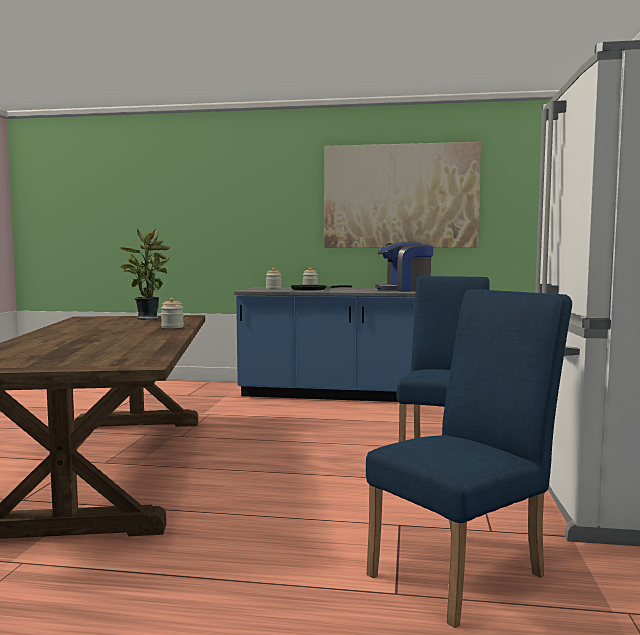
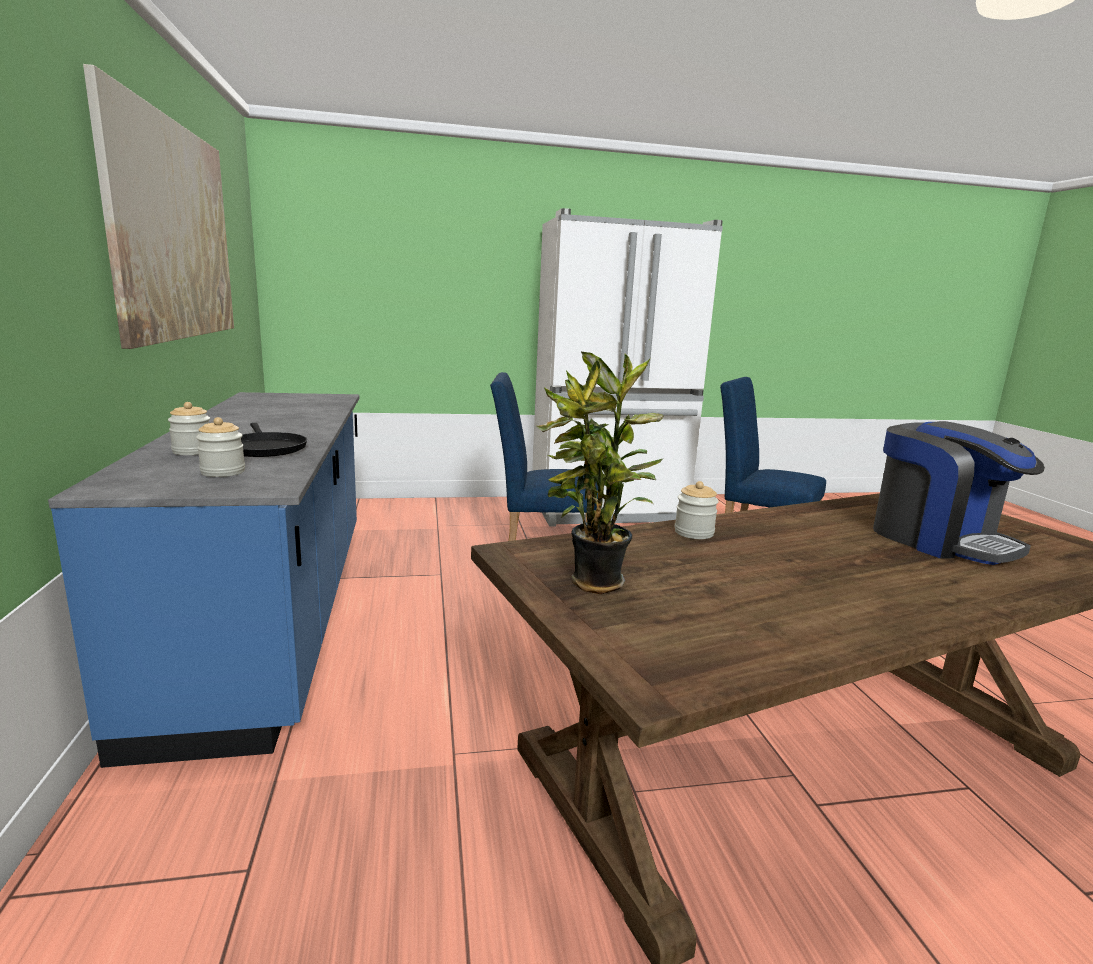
camera: 110 degrees left, 10 degrees up
(405, 290) = (282, 412): coffee machine -> coffee machine (939, 540)

